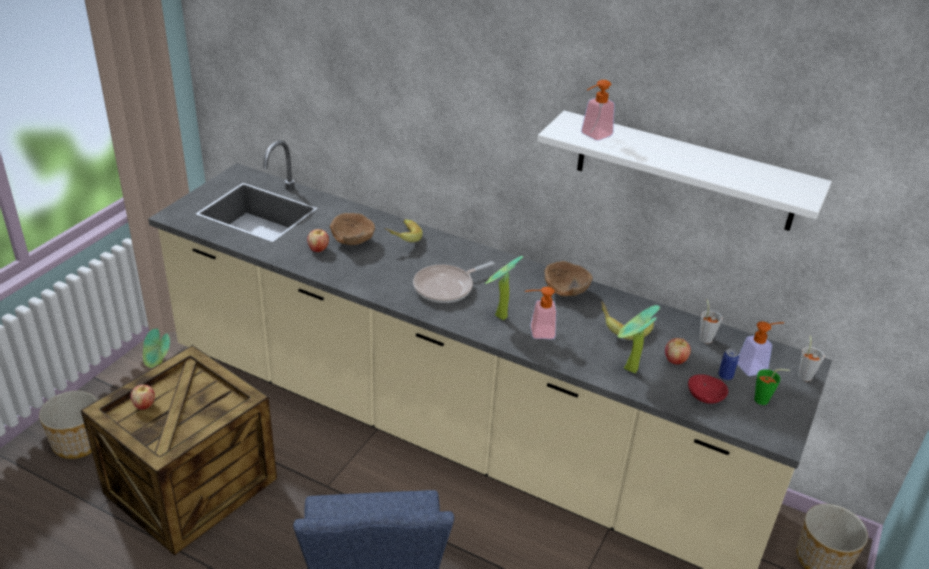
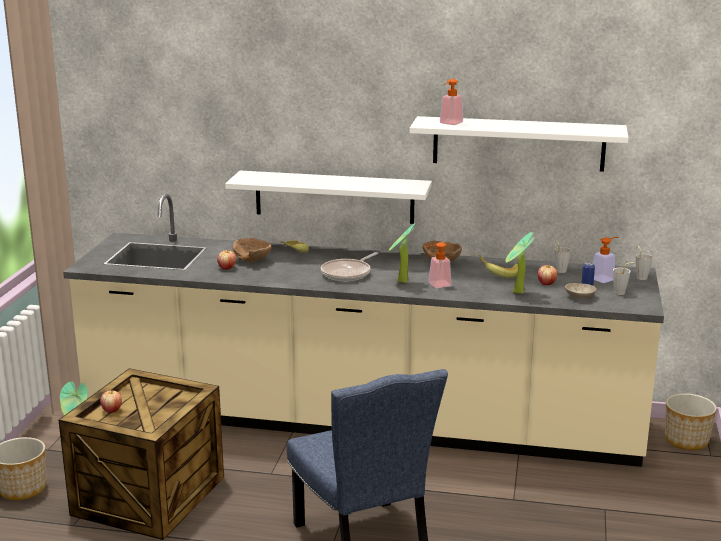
camera: 15 degrees left, 15 degrees down
(462, 180) = (334, 197): none -> white shelf
(704, 397) = (579, 297): red bowl -> beige bowl
(764, 400) = (622, 292): green cup -> grey cup

